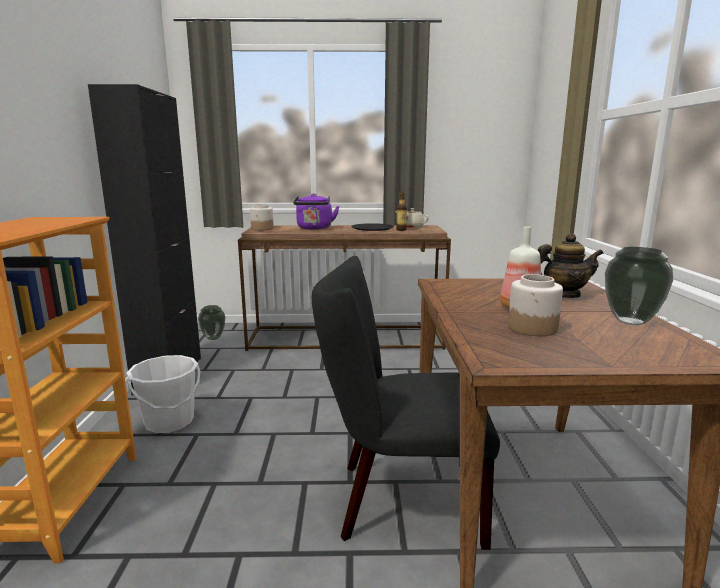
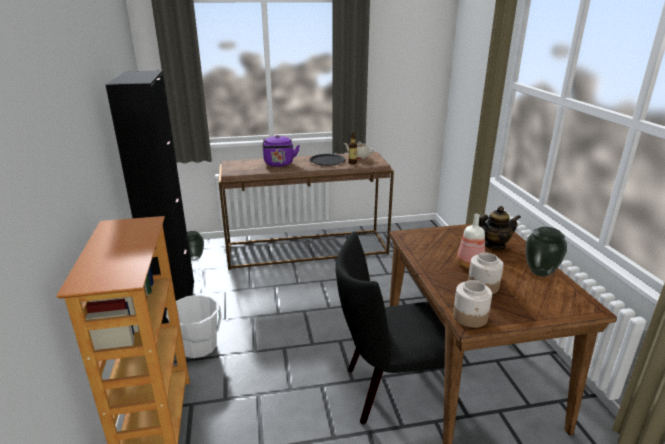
camera: 10 degrees left, 10 degrees up
(262, 229) = (235, 168): jar -> jar (470, 317)

